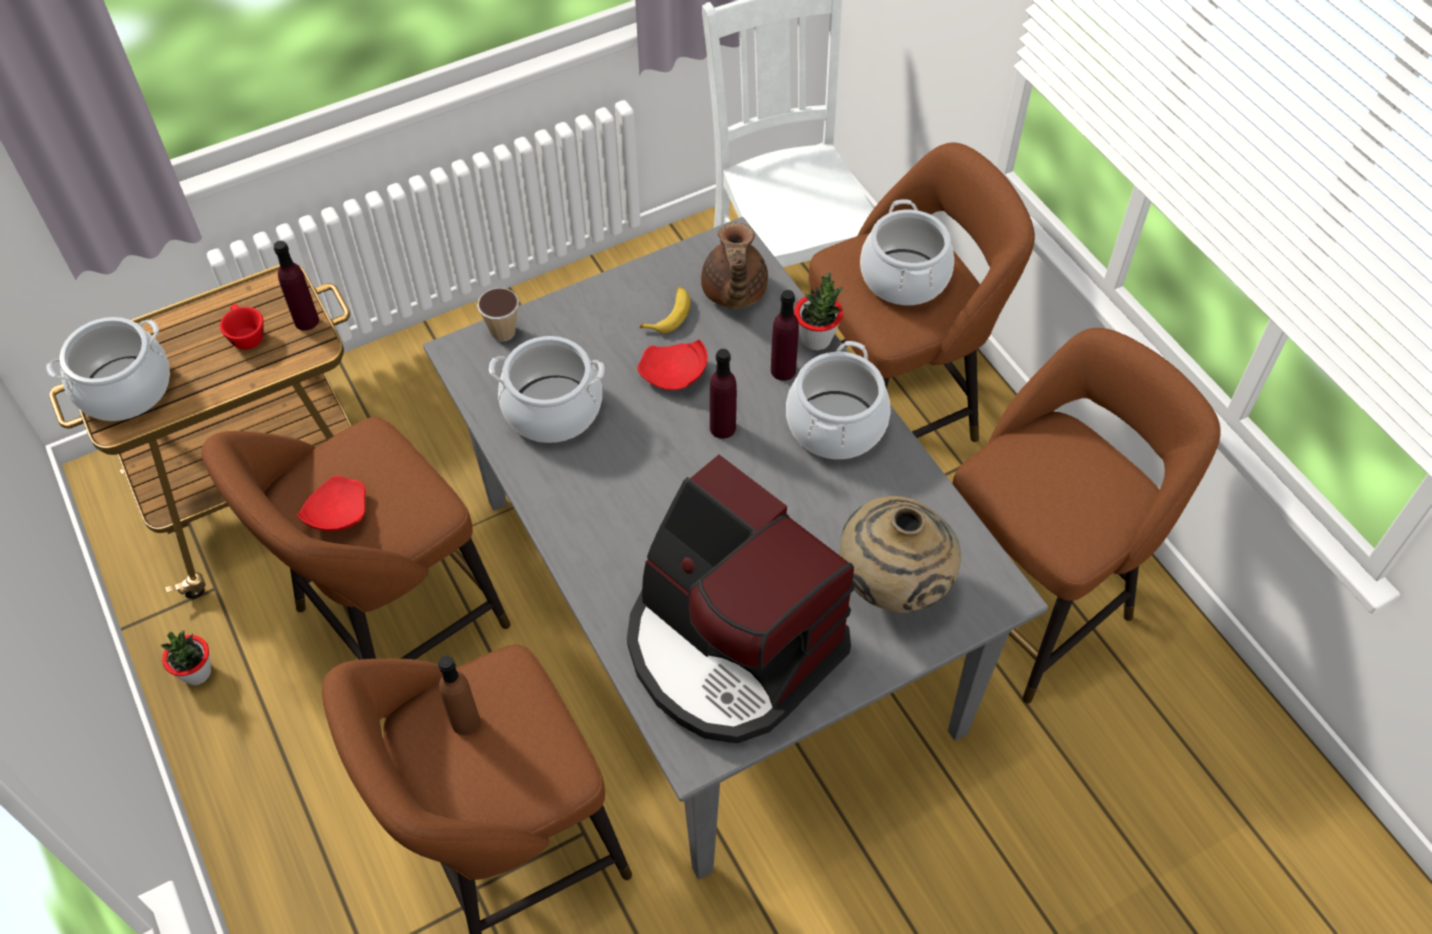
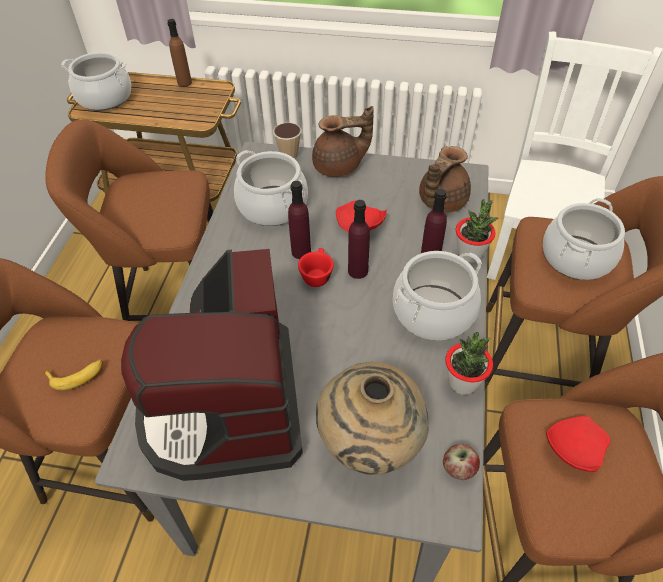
camera: 40 degrees right, 5 degrees down
(197, 673) = (79, 269): potted plant -> potted plant (463, 383)
(245, 335) = (178, 102): red cup -> red cup (317, 275)
(306, 321) = (209, 108): purple bottle -> purple bottle (301, 252)
(336, 514) = (130, 203): red plate -> red plate (572, 448)
(465, 721) = (66, 346): brown bottle -> brown bottle (184, 83)
(579, 313) = (339, 167): none -> brown teapot
(669, 314) = (389, 193): banana -> banana (77, 375)
(980, 555) = (459, 468): none -> apple

